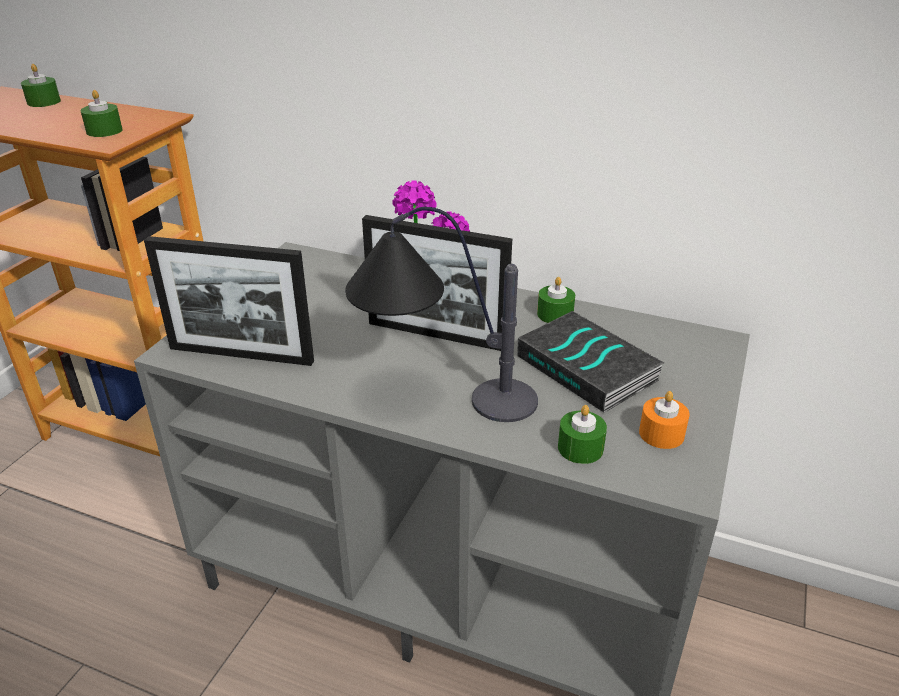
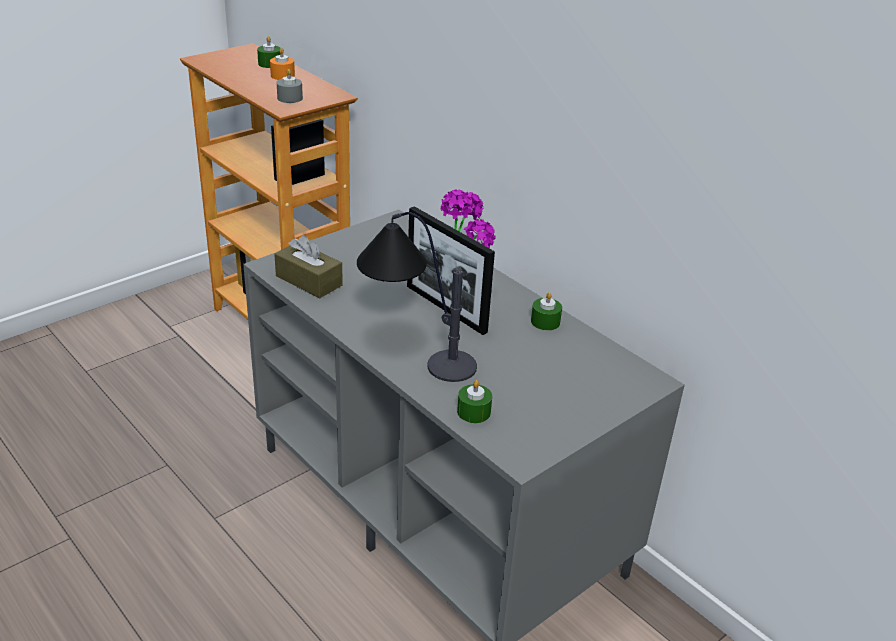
camera: 25 degrees right, 0 degrees up
(104, 131) = (290, 98): green candle -> grey candle
(241, 355) = (309, 281): picture frame -> brown tissue box
(589, 368) = (532, 366): book -> none
(661, 434) = (538, 423): orange candle -> orange candle (282, 76)

